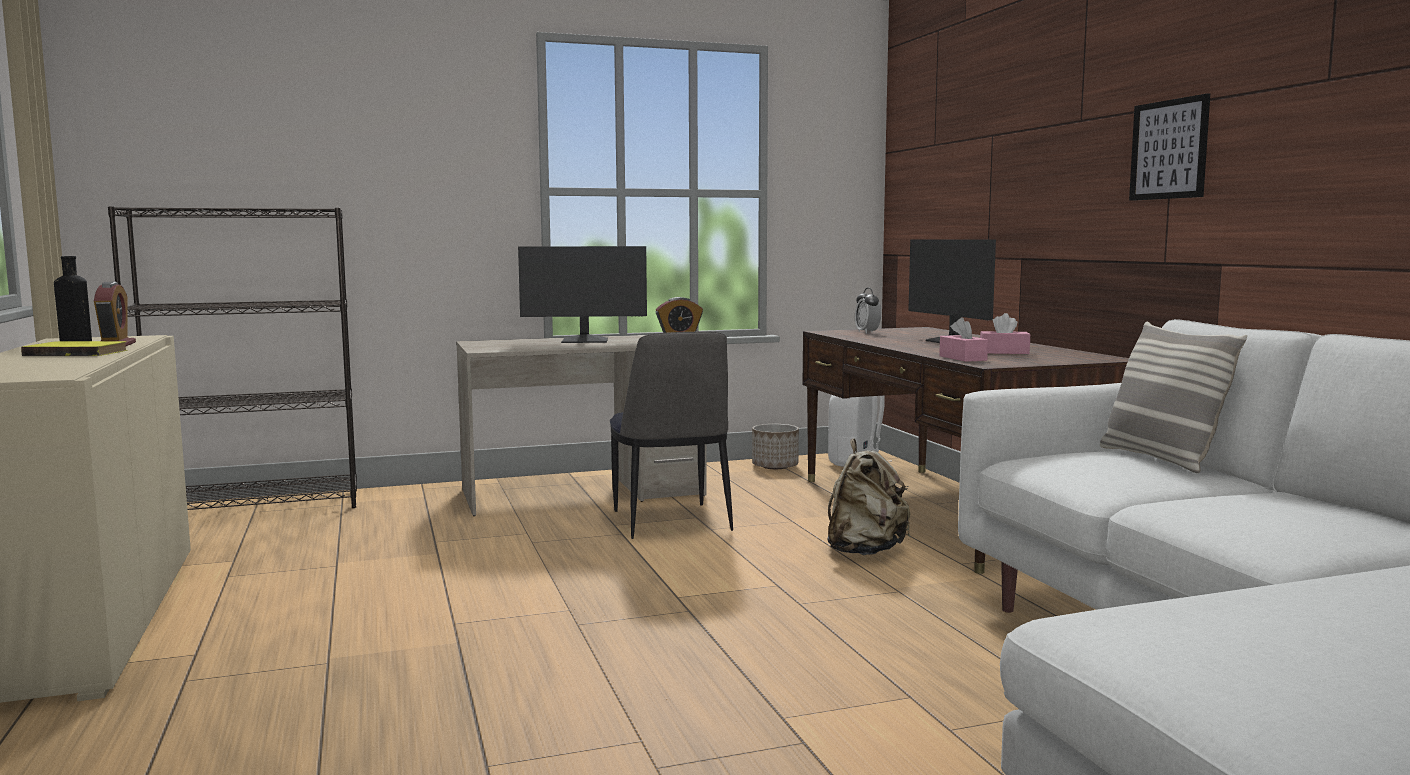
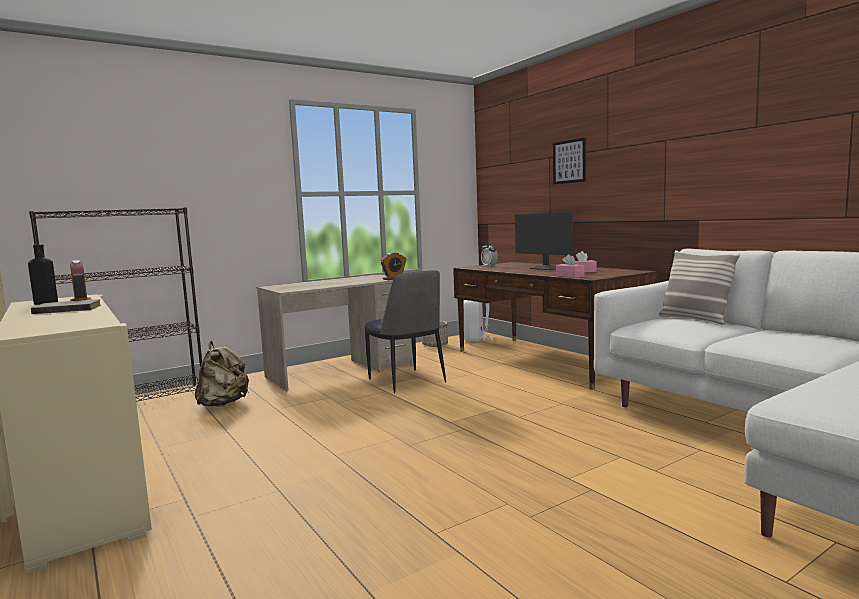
camera: 15 degrees left, 0 degrees up
(78, 352) = (68, 309): yellow book -> grey book
(585, 341) = (336, 281): monitor -> none
(864, 552) = (526, 385): beige backpack -> beige backpack (223, 404)
(1169, 149) = (664, 163): picture -> picture (569, 161)

